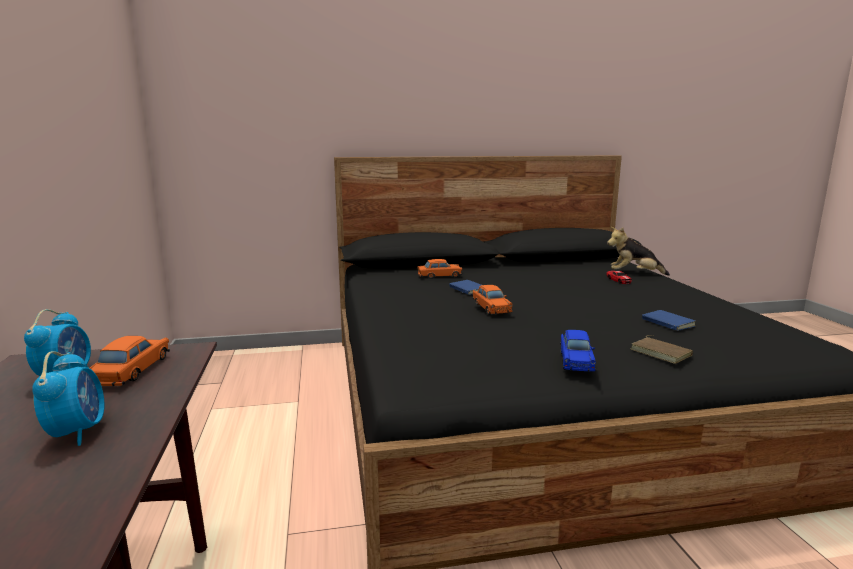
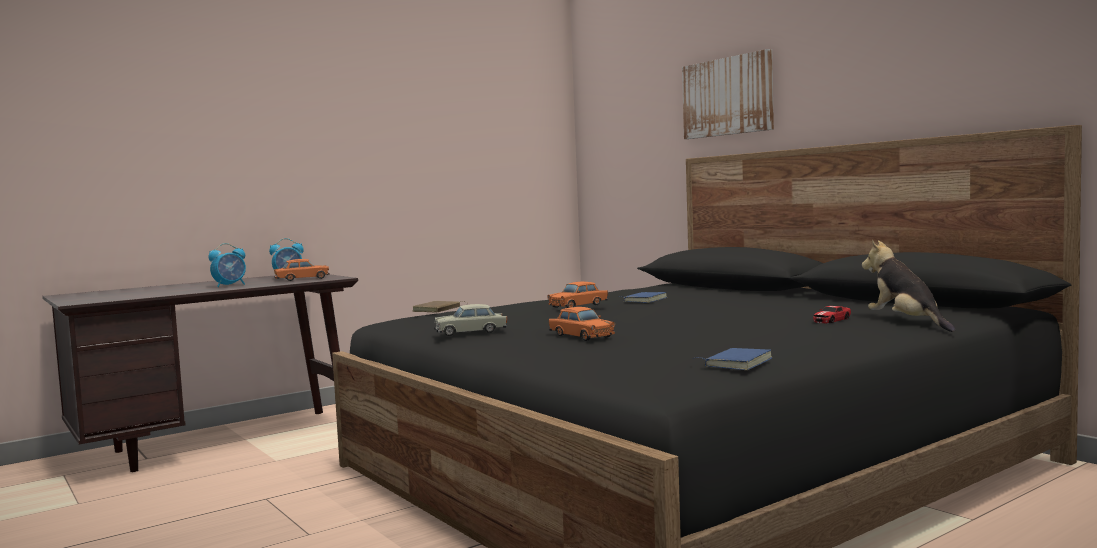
camera: 65 degrees right, 10 degrees down
(371, 106) = (727, 96): none -> picture
(439, 276) = (690, 293): orange toy car -> orange toy car (581, 336)
(576, 360) = (471, 332): blue toy car -> beige toy car
(662, 352) = (533, 344): brown book -> brown book (438, 310)
(666, 323) = (648, 340): blue book -> blue book (736, 363)

